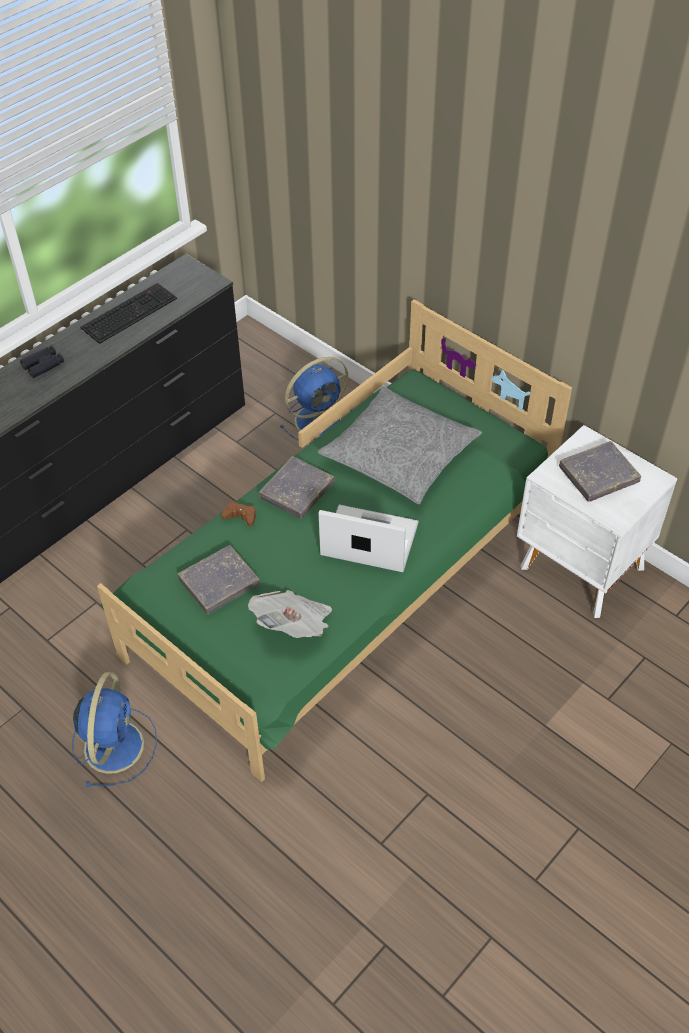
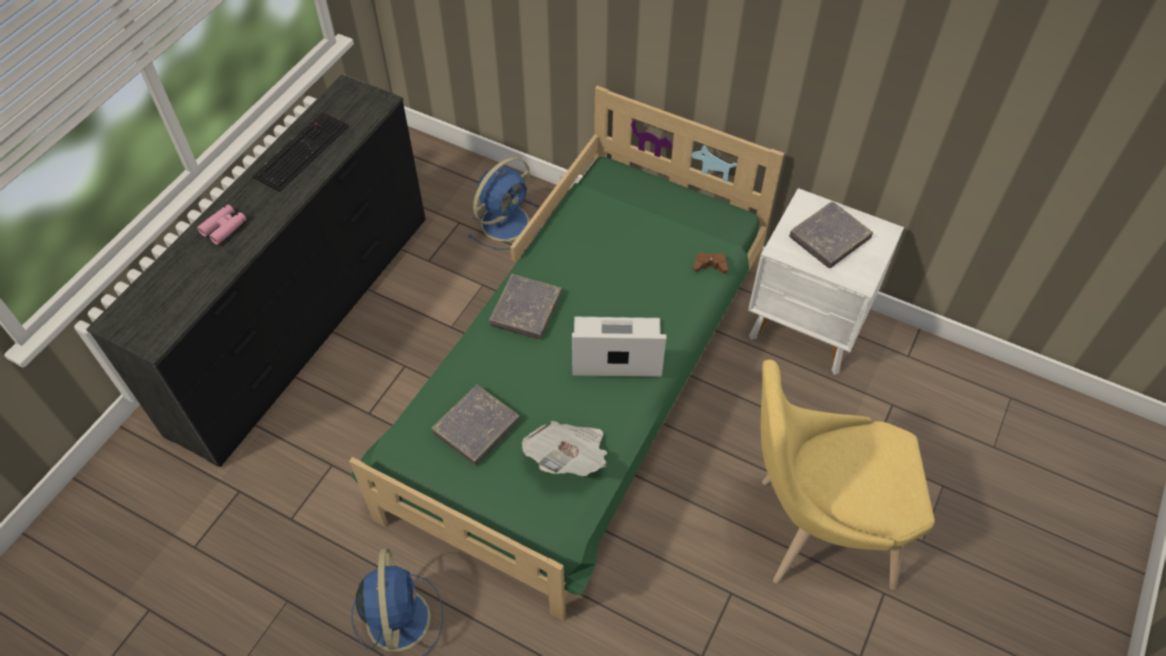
camera: 15 degrees left, 5 degrees up
(43, 365) = (224, 227): black binoculars -> pink binoculars
(240, 516) = (476, 349): brown game controller -> brown game controller (710, 266)
(399, 455) = (618, 251): grey pillow -> none
(527, 755) = (814, 530): none -> yellow chair

